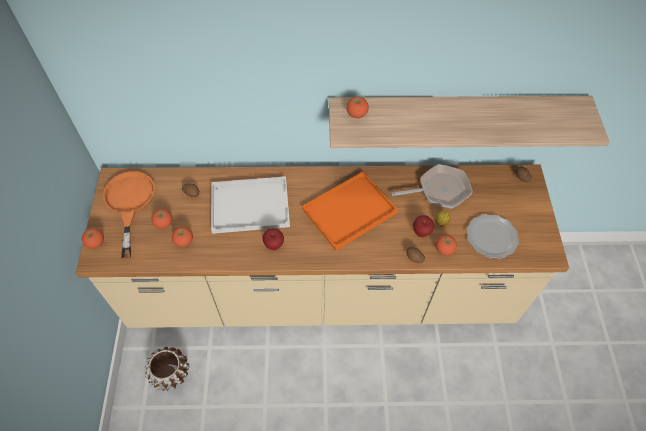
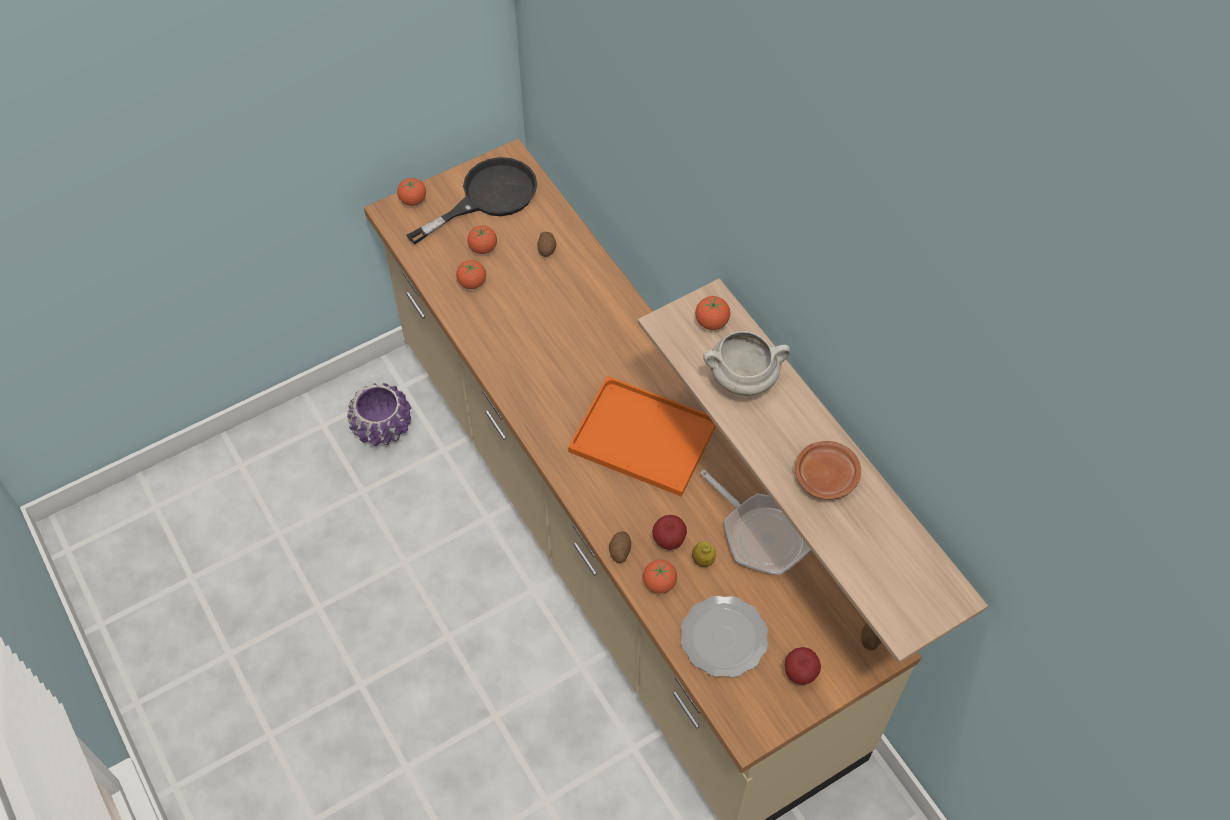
camera: 60 degrees right, 0 degrees up
(129, 203) = (488, 197): orange frying pan -> black frying pan
(170, 372) = (383, 426): brown planter -> purple planter
(251, 204) = (574, 322): white tray -> none
(274, 245) = (530, 379): apple -> apple (800, 674)
(403, 119) = (743, 378): none -> white cooking pot
(485, 116) = (826, 475): none -> brown plate

